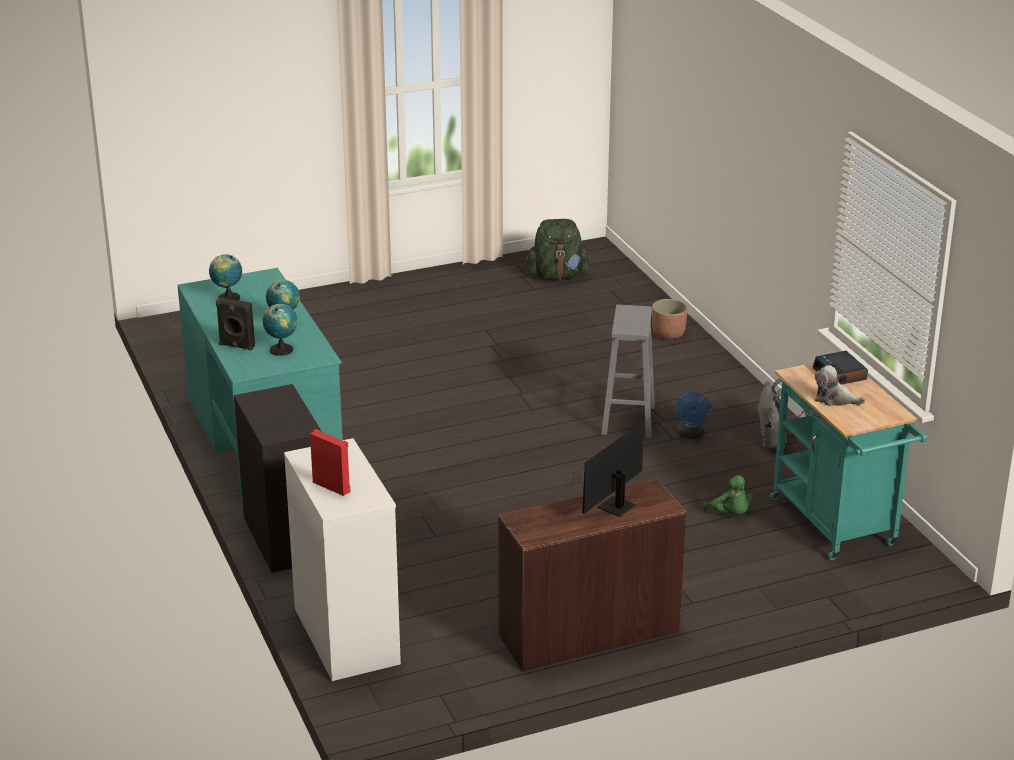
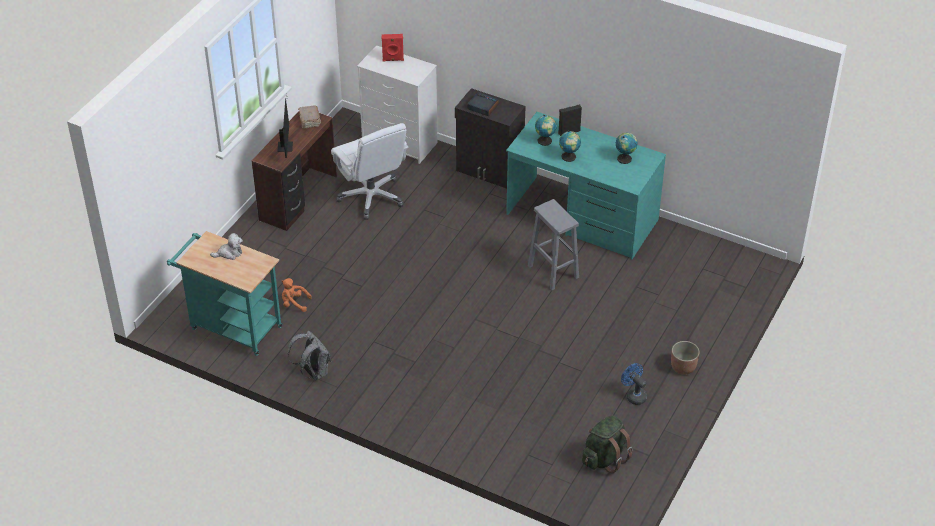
camera: 140 degrees right, 15 degrees up
(483, 584) = (371, 197): none -> white office chair
(538, 523) = (309, 121): none -> brown book
(628, 421) = (412, 341): grey stool -> grey stool (552, 271)
(668, 334) = (467, 438): planter -> planter (683, 367)
(691, 435) = (367, 350): blue fan -> blue fan (634, 395)
(730, 514) = (294, 303): green plush toy -> orange plush toy
(840, 374) = (240, 274): alarm clock -> alarm clock (482, 107)

